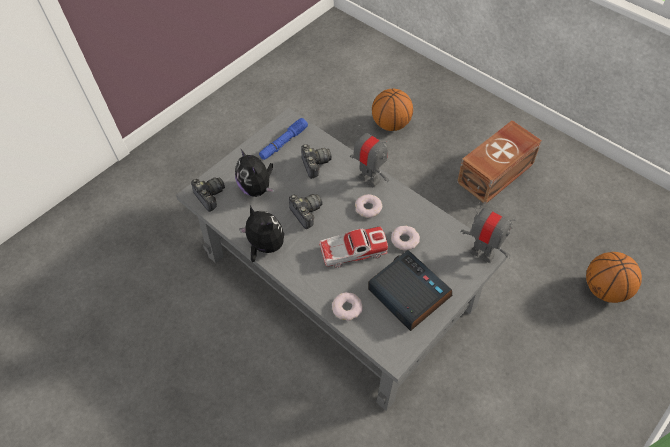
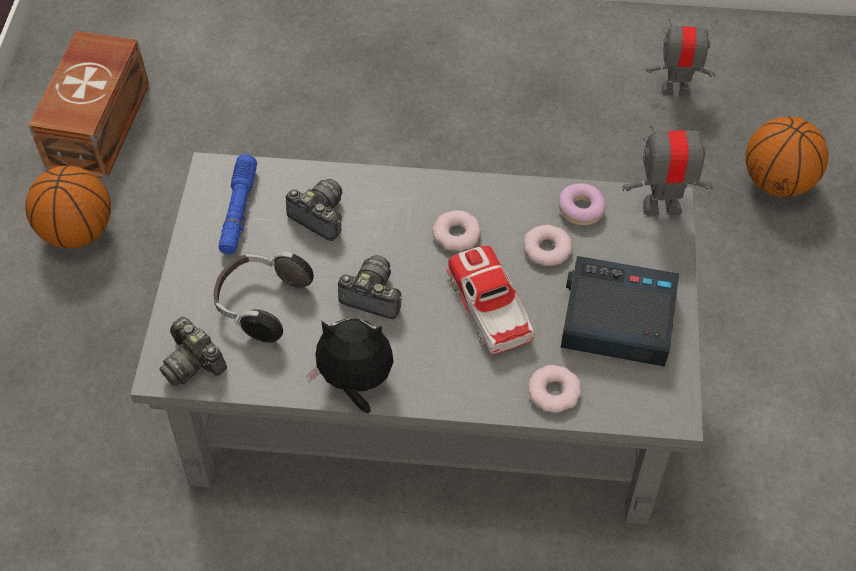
camera: 40 degrees left, 0 degrees up
(209, 196) = (193, 362): camera -> camera turned 150 degrees counterclockwise
(257, 188) = (261, 303): plush toy -> headphones
(353, 251) = (490, 308): toy car -> toy car turned 60 degrees counterclockwise
(369, 179) = (420, 192): toy robot -> toy robot (676, 89)
(391, 124) = (309, 110): basketball -> basketball (78, 231)
(439, 231) = (581, 209): none -> donut
(497, 173) = (521, 102): brown storage box -> brown storage box (101, 124)

